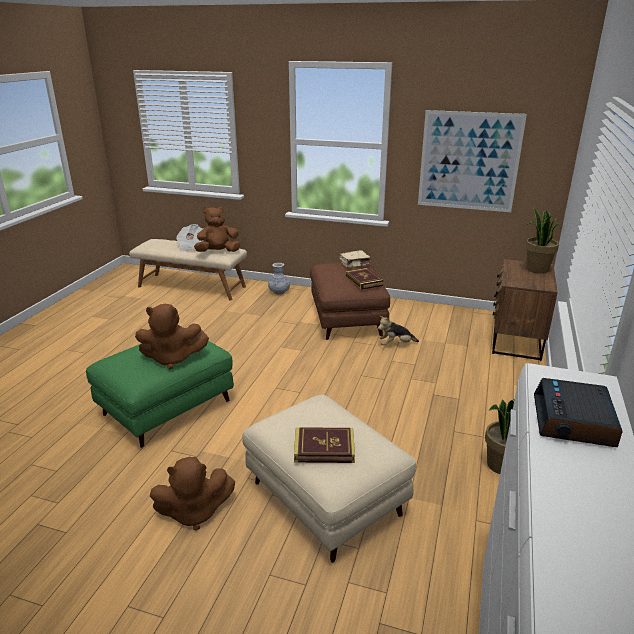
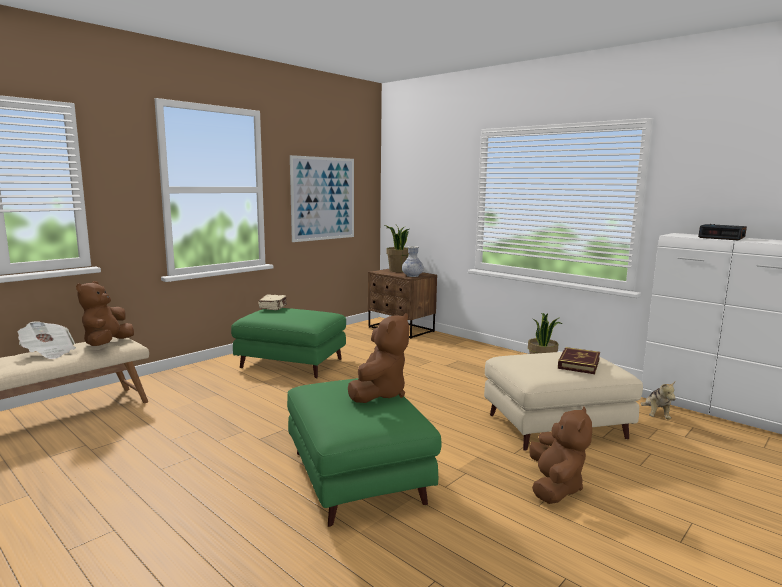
camera: 65 degrees left, 15 degrees down
(279, 292) = (178, 376): vase -> vase (412, 276)
(347, 319) = (292, 363): brown ottoman -> green ottoman
(363, 281) = (314, 311): book -> none
(396, 345) = (361, 359): plush toy -> plush toy (656, 416)

